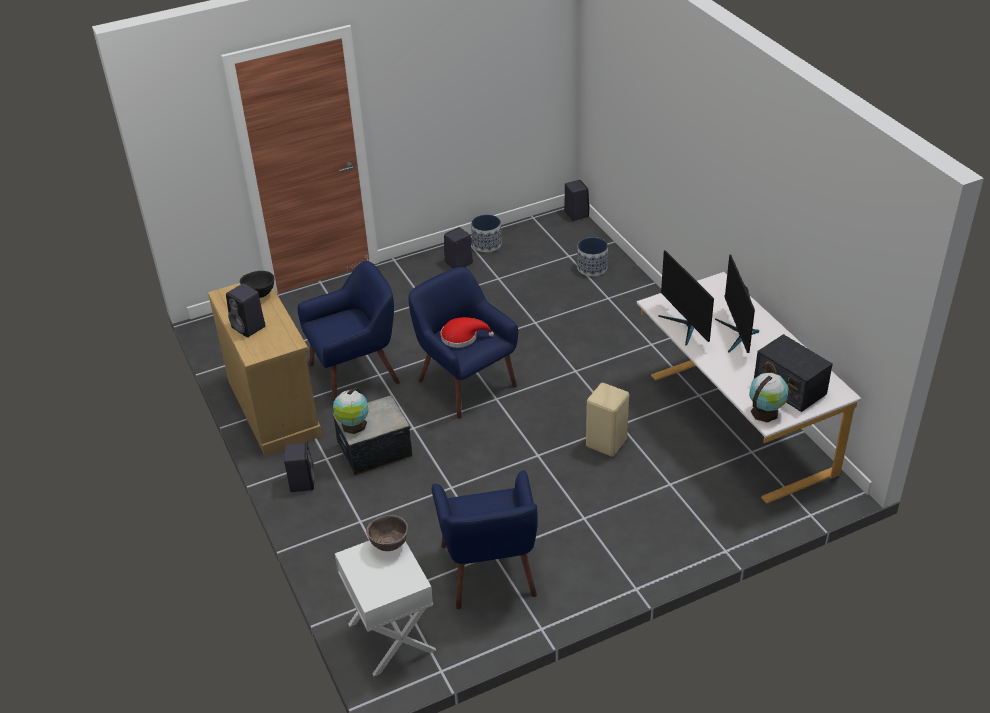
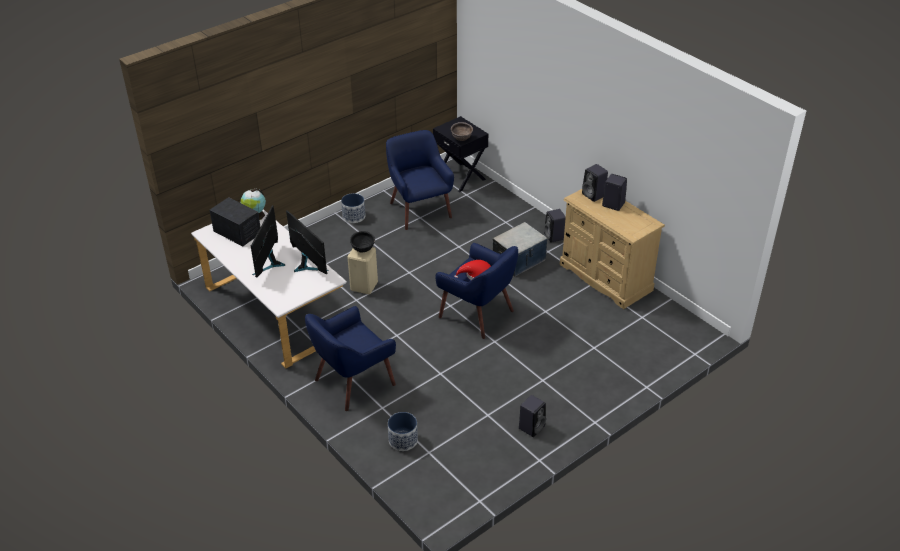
camera: 165 degrees right, 0 degrees up
(260, 295) = (624, 227): black bowl -> black bowl (363, 250)
(353, 426) = (528, 232): globe -> none
(356, 374) = (563, 309): blue armchair -> blue armchair (353, 382)
(390, 637) = (461, 177): white nightstand -> black nightstand
(487, 244) = (514, 455): planter -> planter (354, 216)
(575, 214) = (435, 514): black speaker -> black speaker (594, 195)
(737, 334) = (269, 264): monitor -> monitor turned 150 degrees counterclockwise

